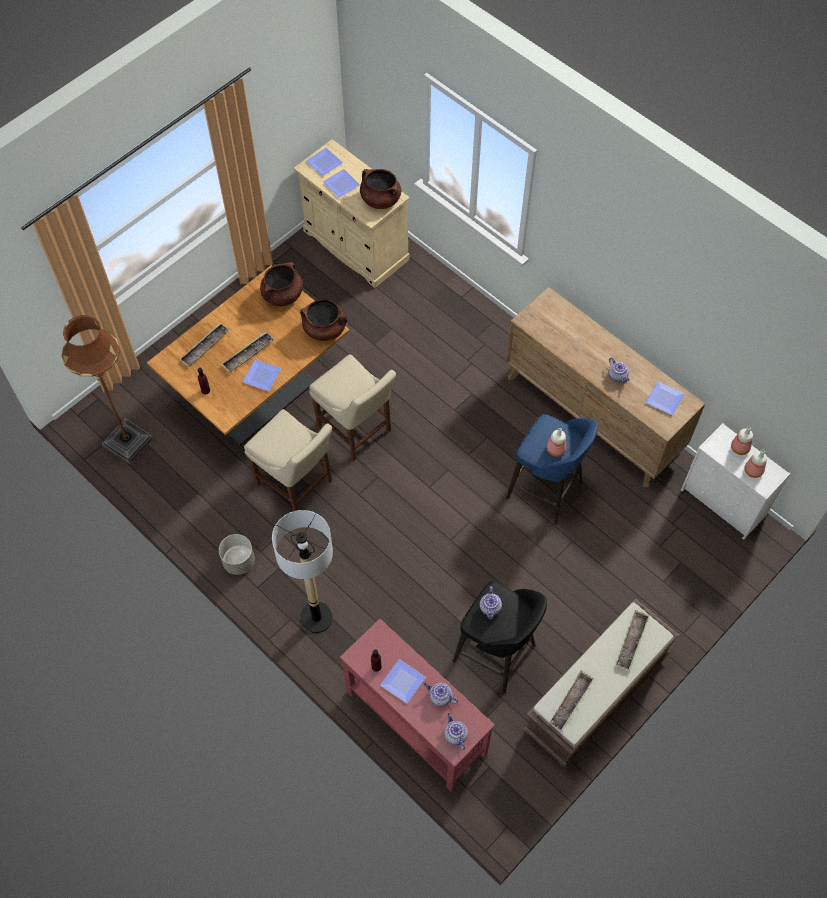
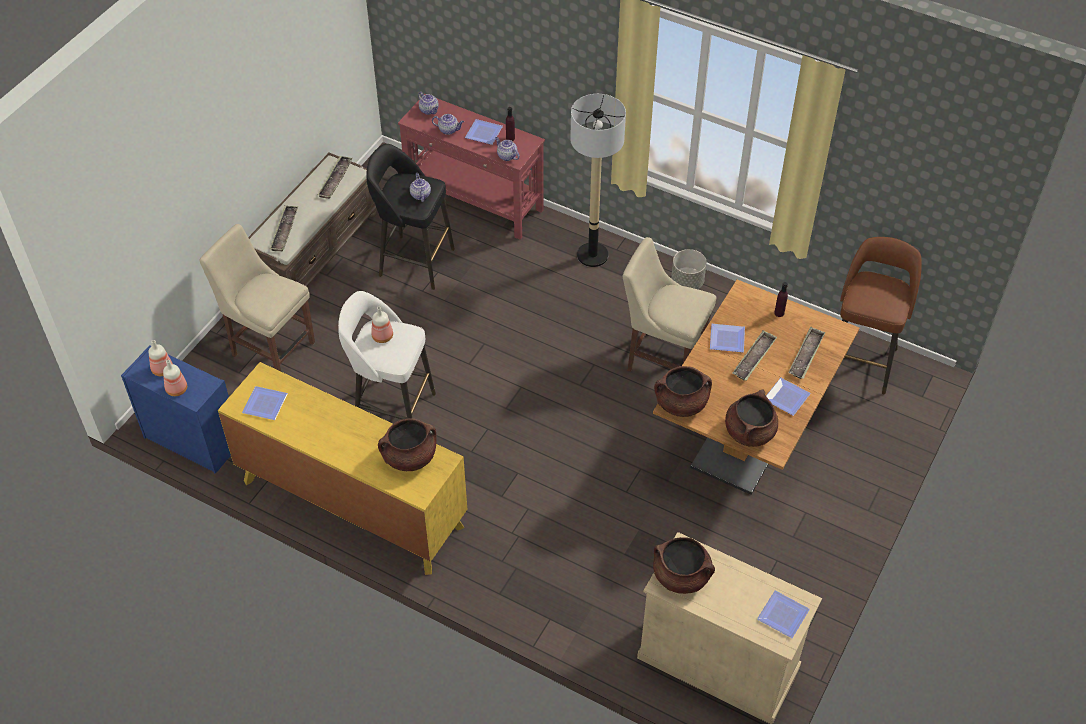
camera: 165 degrees right, 10 degrees down
(128, 442) = (861, 361): brown floor lamp -> brown stool
(341, 183) = (744, 588): plate -> plate (787, 399)
(356, 431) = (621, 425): beige chair -> beige chair (270, 347)
(546, 491) = (392, 409): blue stool -> white stool
(552, 328) = (409, 457): none -> brown cooking pot
(593, 414) = (351, 503): brown dresser -> yellow dresser
(618, 376) = (322, 418): teapot -> teapot (506, 156)
(724, 503) = (191, 439): white dresser -> blue dresser

